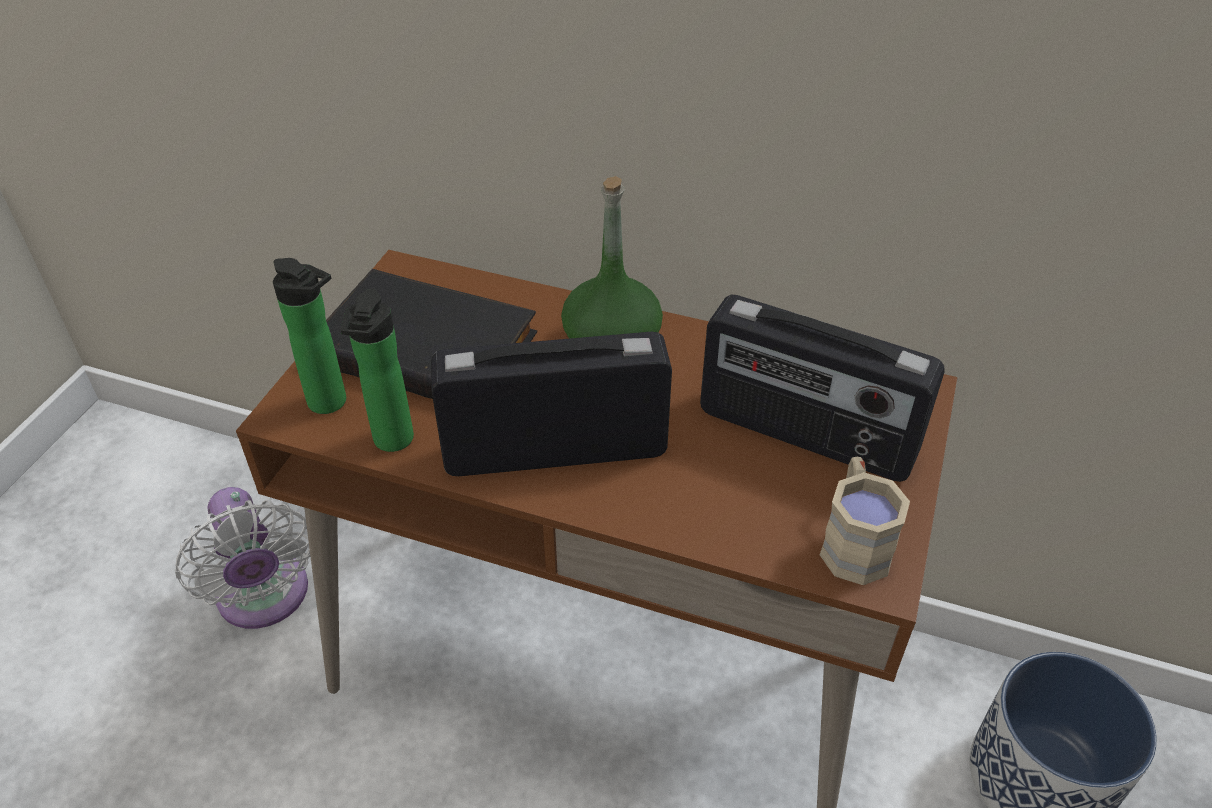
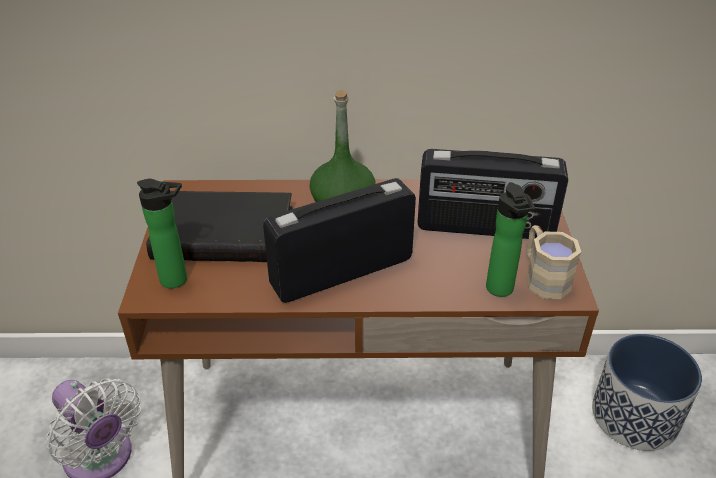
camera: 20 degrees left, 5 degrees down
(391, 443) = (233, 293): bottle -> bottle (501, 291)

